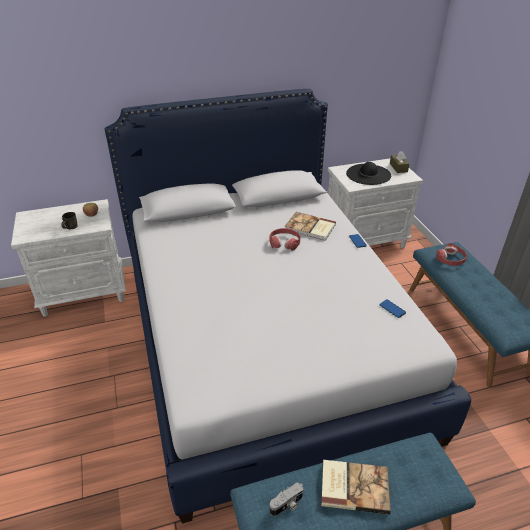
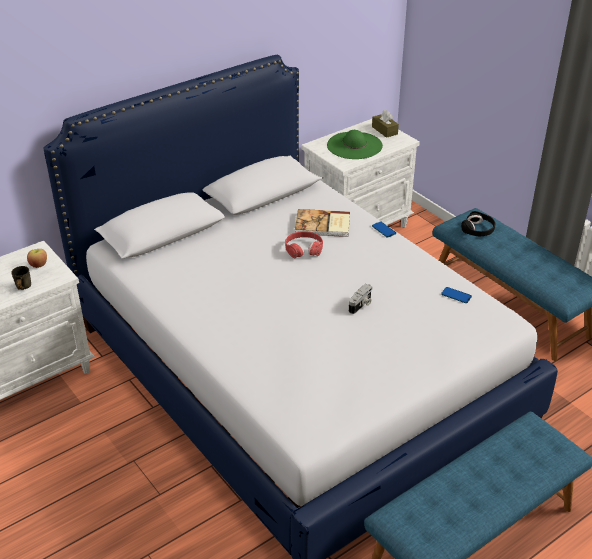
camera: 20 degrees left, 0 degrees up
(287, 505) = (429, 512): camera -> camera (361, 305)
(353, 486) = (483, 478): book -> none
(368, 174) = (354, 145): black hat -> green hat
(450, 259) = (478, 229): red headphones -> black headphones

